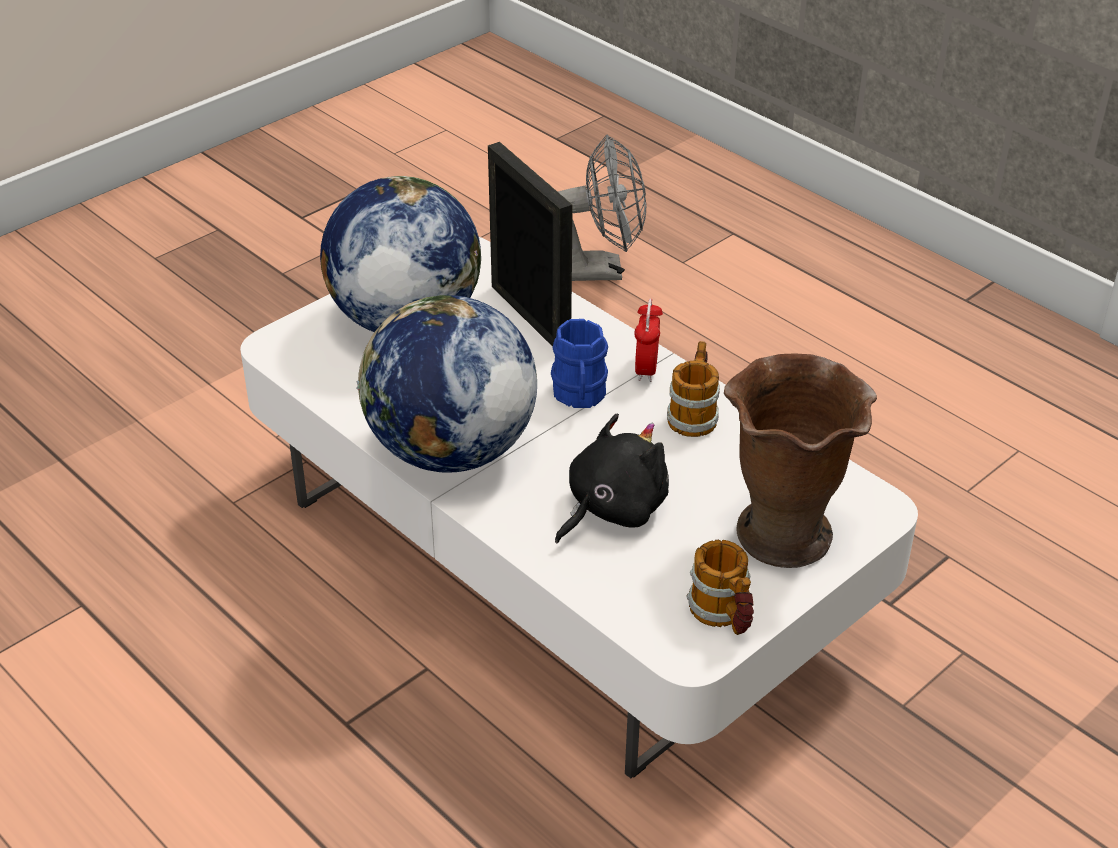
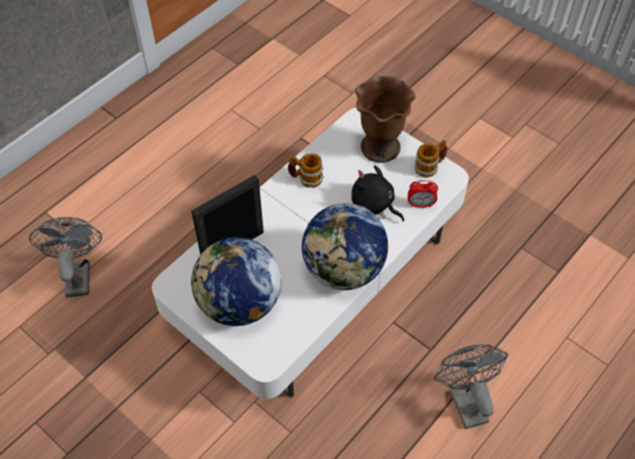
camera: 95 degrees left, 15 degrees up
(211, 765) = (464, 400): none -> grey fan
(579, 396) = (297, 222): blue mug -> none
(646, 369) = (273, 197): alarm clock -> alarm clock (420, 204)

